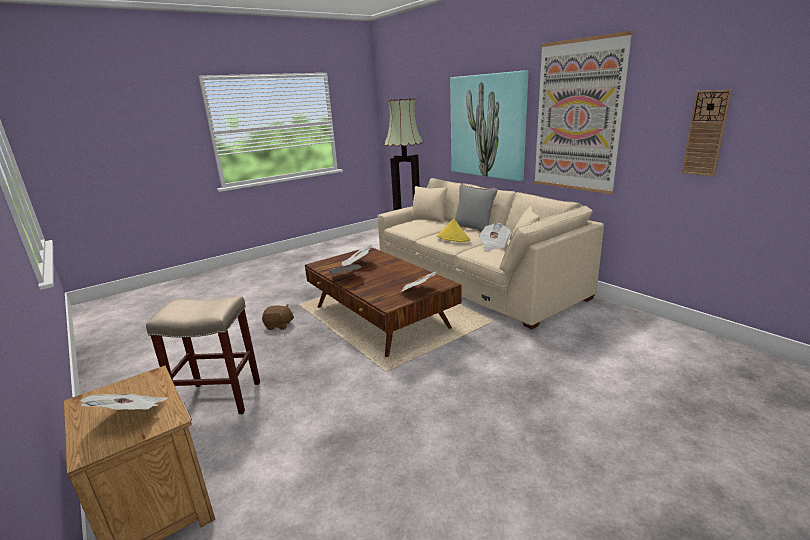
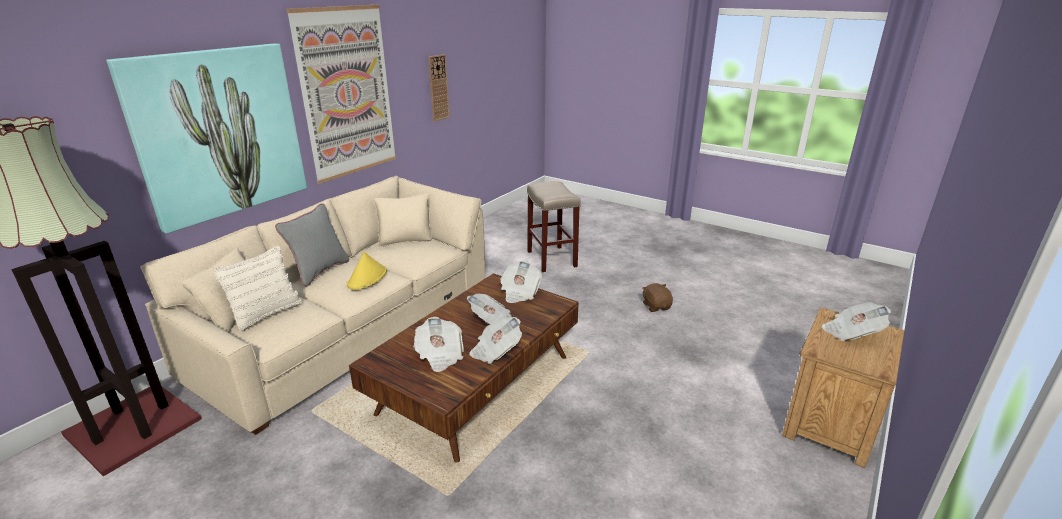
camera: 110 degrees left, 5 degrees up
(218, 398) = (711, 460): beige stool -> beige stool (552, 259)
(279, 325) = (530, 487): brown plush toy -> brown plush toy (656, 306)
(422, 222) = (266, 314): none -> beige pillow
(494, 245) = (403, 251): newspaper -> newspaper (492, 321)

